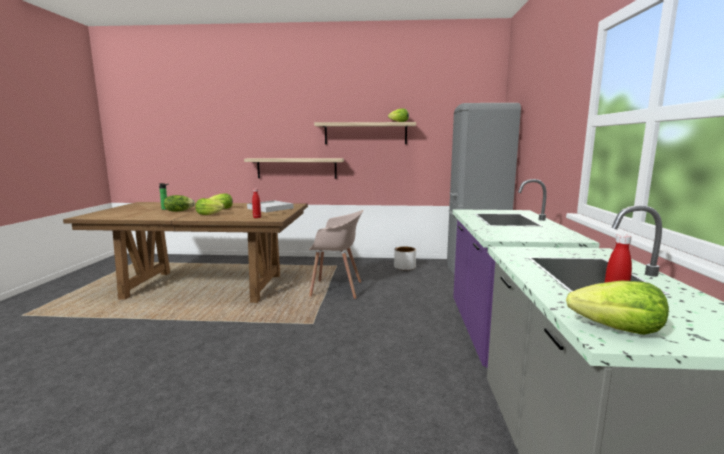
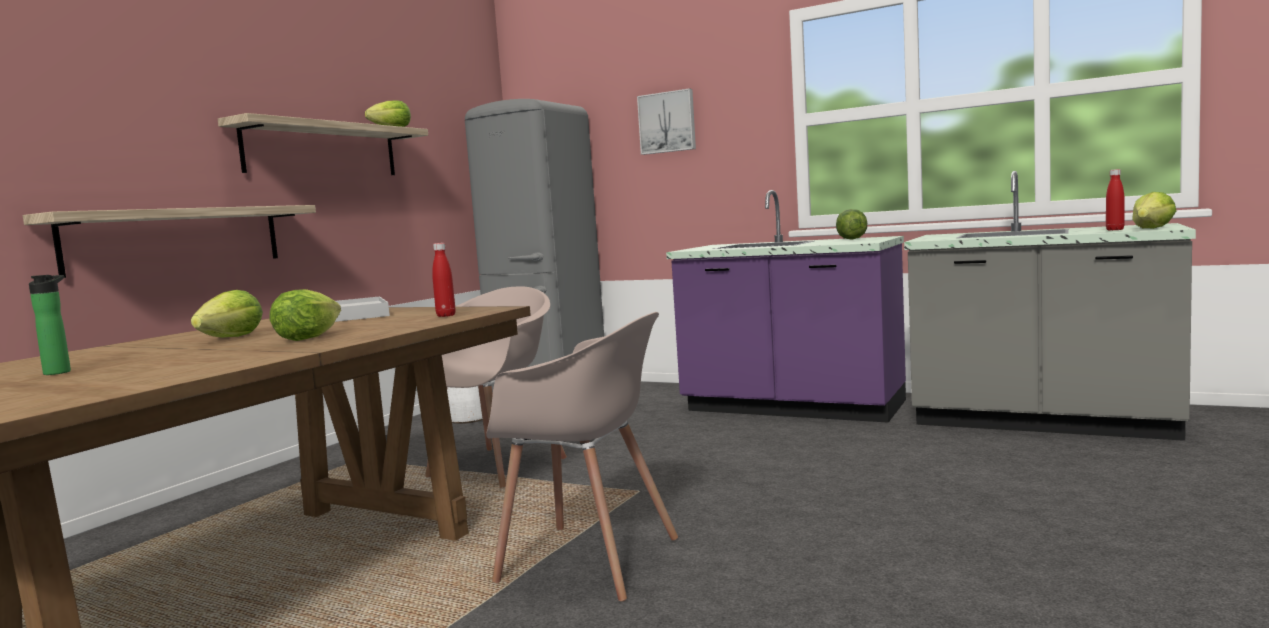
camera: 65 degrees left, 5 degrees down
(179, 211) = (158, 359): lettuce -> lettuce (850, 239)
(229, 330) = (591, 561): none -> beige chair
(543, 116) = (667, 122): none -> picture

